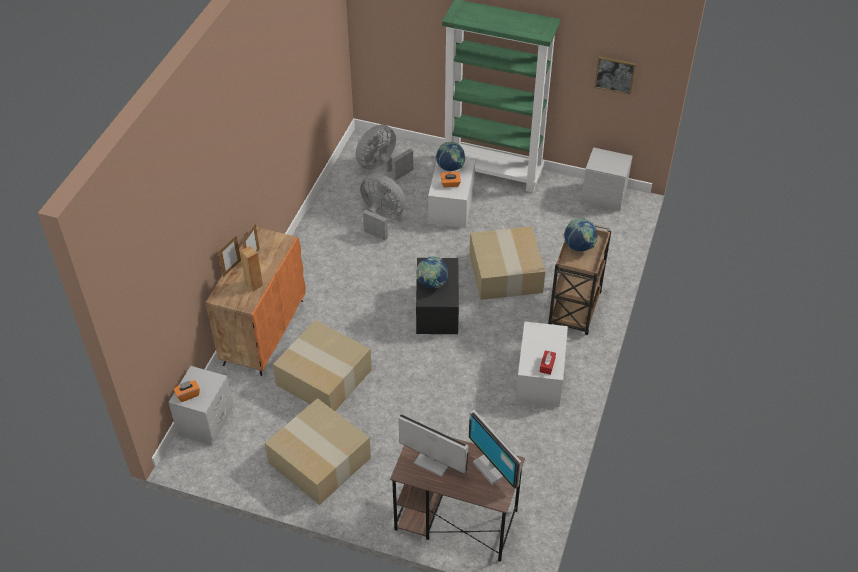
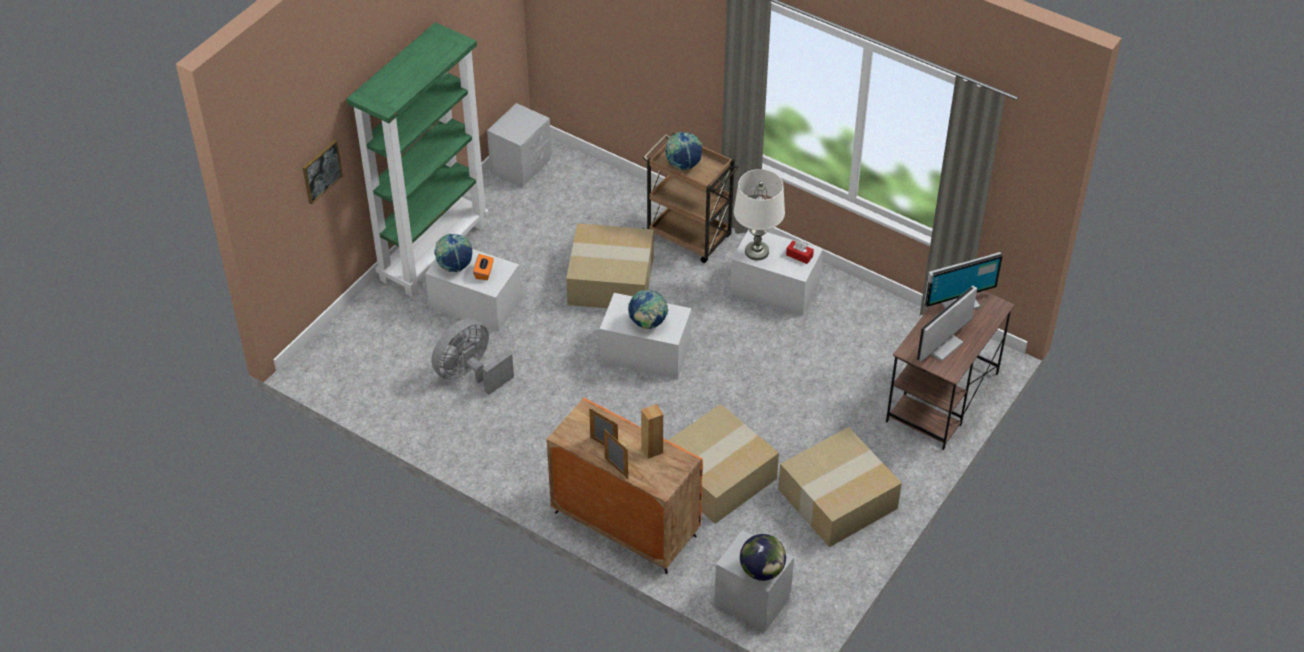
camera: 75 degrees left, 0 degrees up
(188, 395) = (762, 570): orange tissue box -> globe
(382, 167) = (373, 356): grey fan -> none
(437, 309) = (645, 352): black storage box -> white storage box
(540, 336) = (757, 251): none -> white table lamp
(615, 75) = (484, 34): picture -> picture (321, 171)

